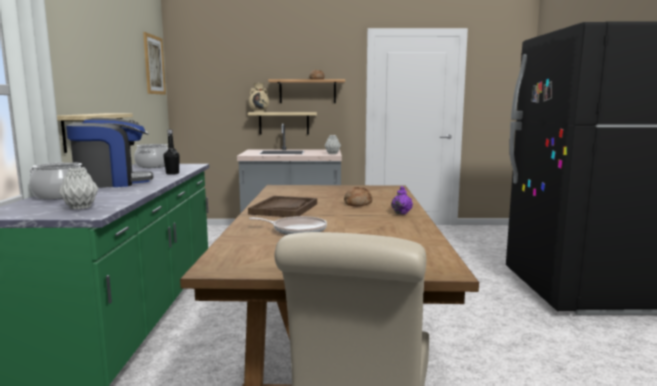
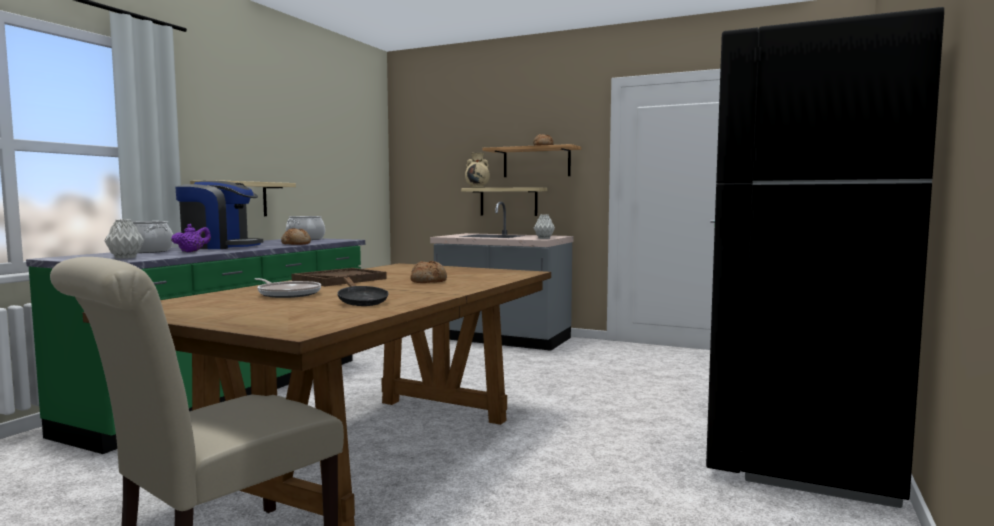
camera: 25 degrees right, 5 degrees down
(154, 65) = (366, 136): picture -> none
(172, 173) = (296, 244): black bottle -> bread
(384, 232) = (361, 302): none -> black frying pan
(401, 213) = (444, 291): purple teapot -> purple teapot (191, 252)

